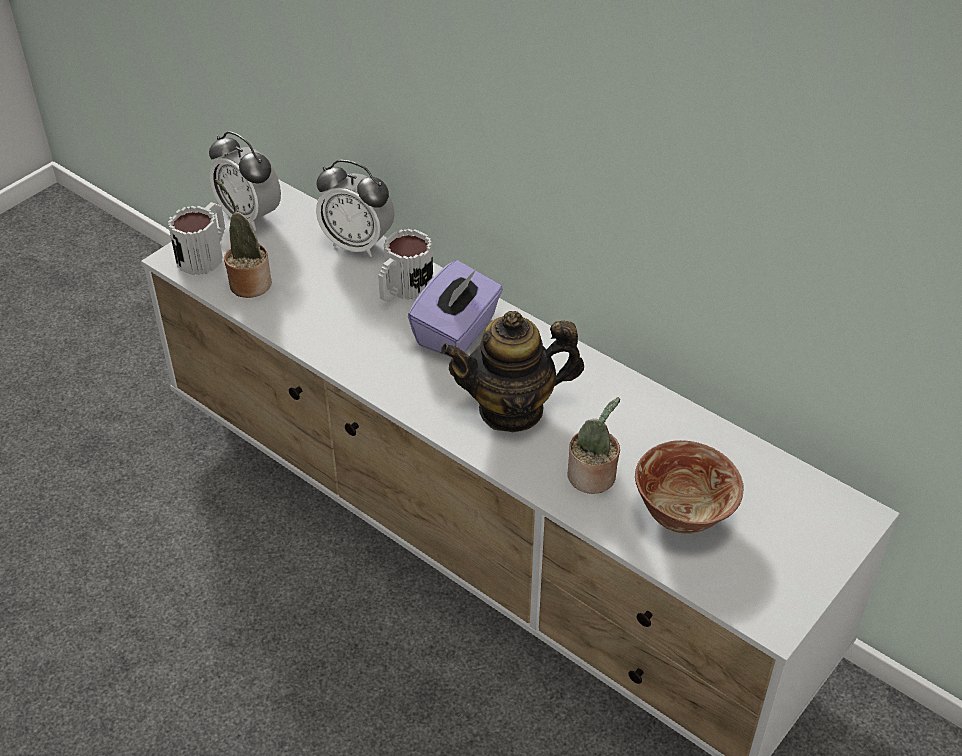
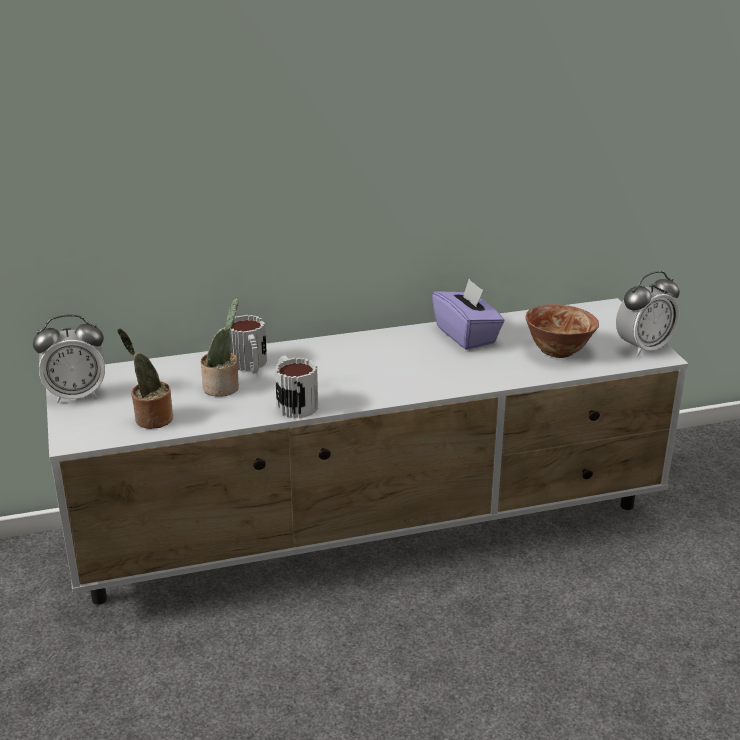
camera: 55 degrees left, 15 degrees down
(205, 254) = (89, 426): mug -> mug (293, 403)
(358, 244) = (177, 365): alarm clock -> alarm clock (643, 348)
(457, 332) = (318, 362): purple tissue box -> purple tissue box (466, 335)
(511, 409) = (412, 369): teapot -> none
(593, 478) = (500, 365): potted plant -> potted plant (223, 388)

